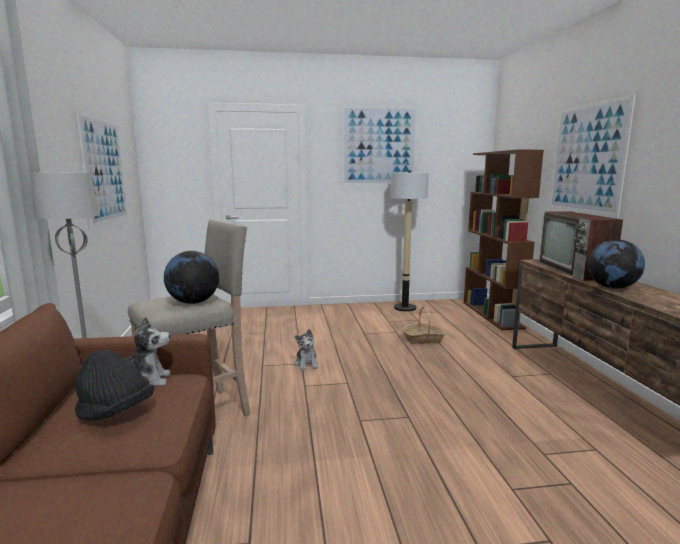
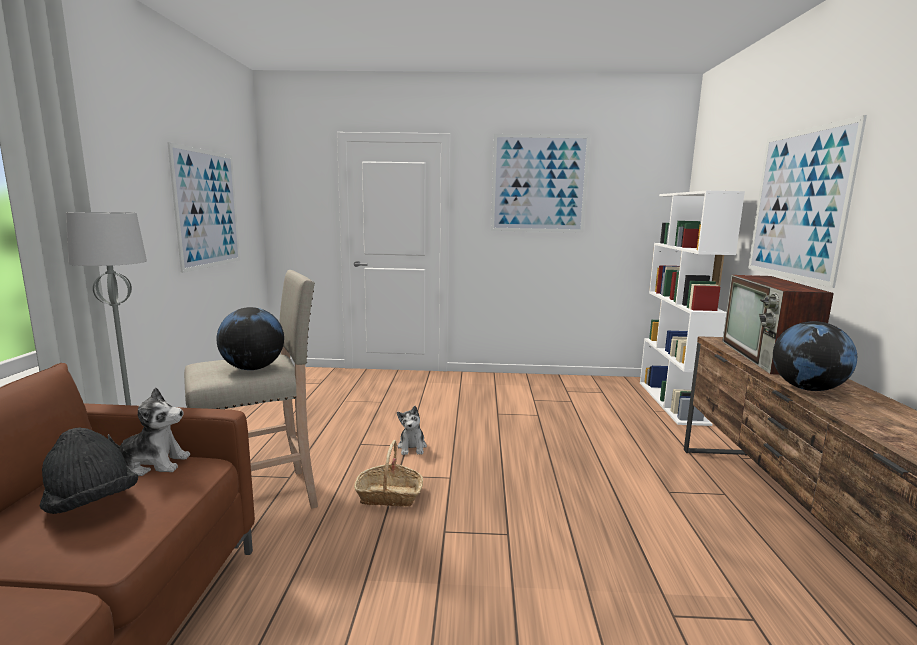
camera: 10 degrees right, 0 degrees up
(405, 308) = (562, 384): floor lamp -> none
(423, 339) = (568, 428): basket -> basket (389, 495)
(492, 315) = (673, 402): brown bookcase -> white bookcase

